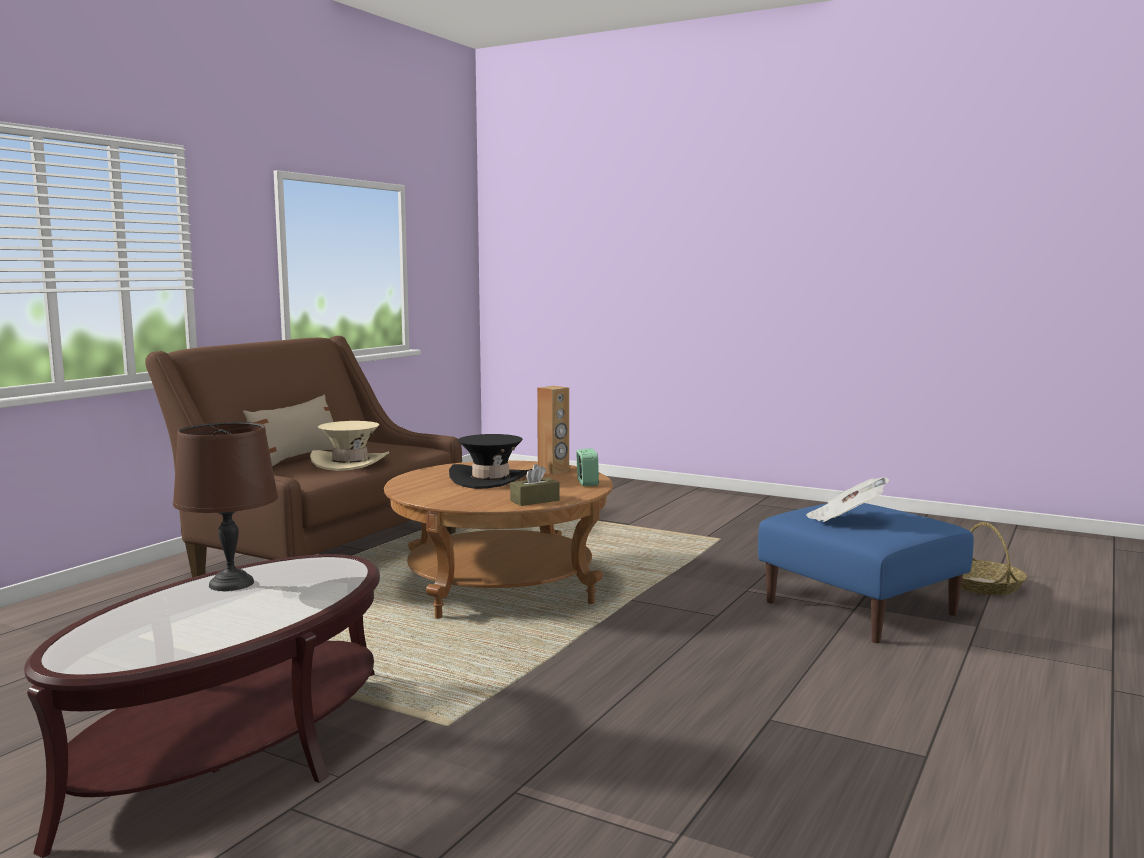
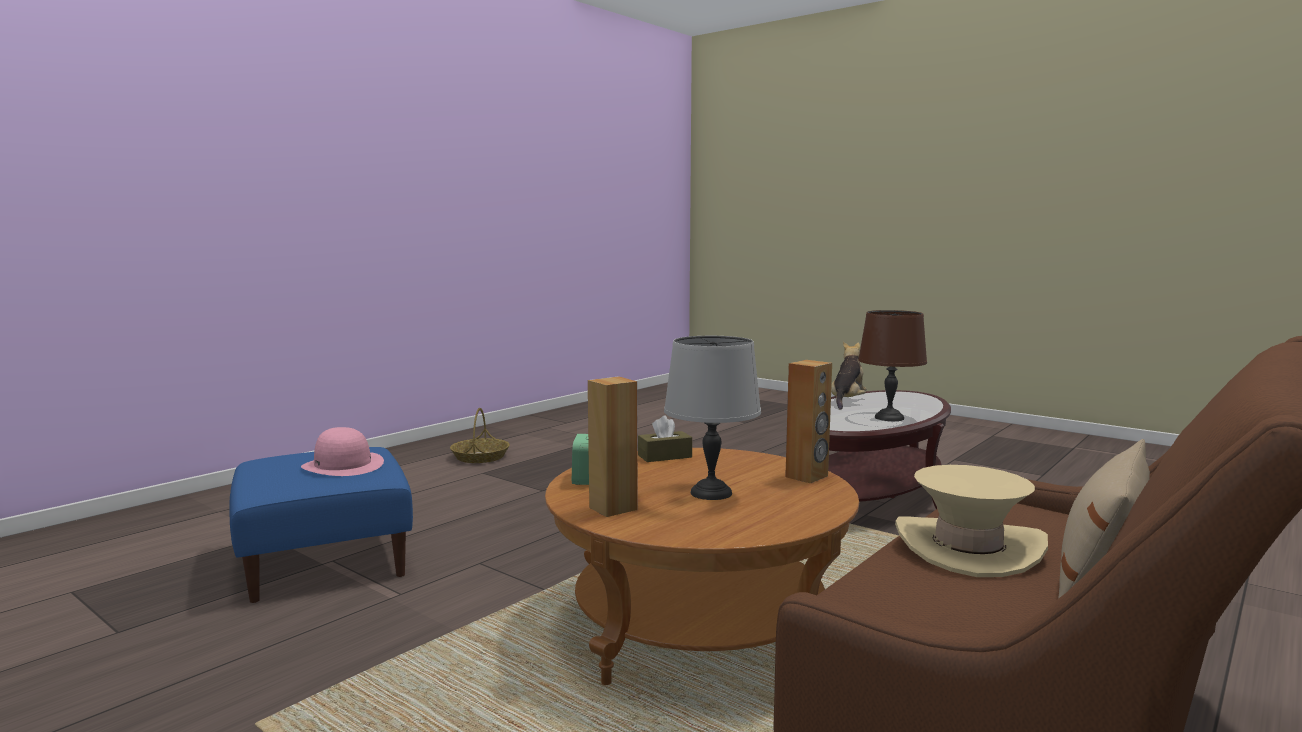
camera: 170 degrees left, 0 degrees up
(249, 624) = (847, 401): none -> plush toy
(414, 491) = (807, 476): none -> brown speaker
(490, 479) = (711, 493): black hat -> grey table lamp
(845, 520) = (343, 465): newspaper -> pink hat
(984, 586) = (129, 578): basket -> basket (480, 457)

